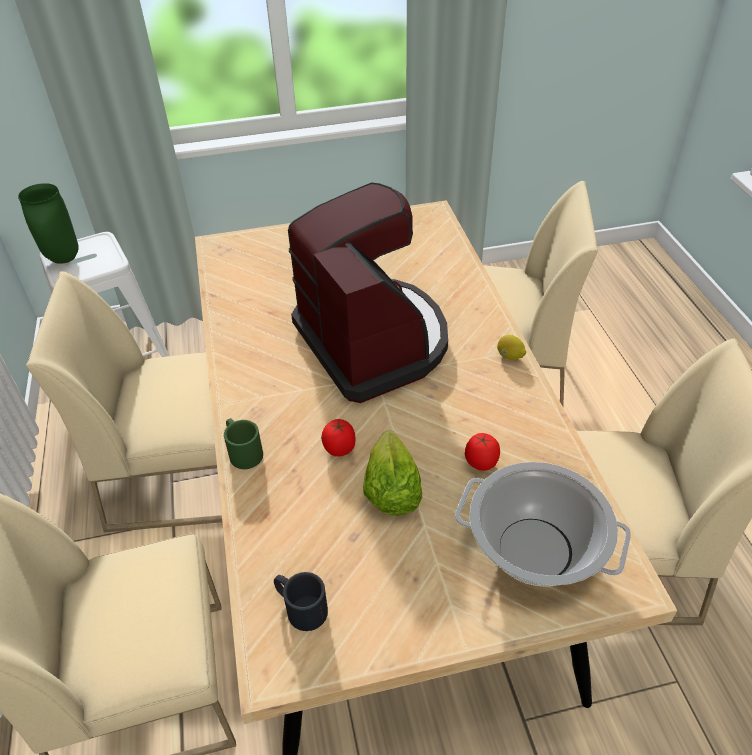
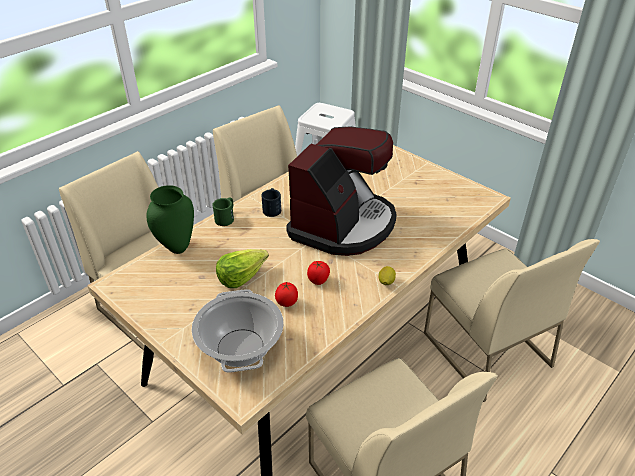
camera: 55 degrees right, 5 degrees down
(62, 258) = (319, 110): green vase -> green vase (177, 247)
(300, 607) = (149, 277): black mug -> black mug (272, 208)
(340, 448) = (254, 247): tomato -> tomato (318, 280)

